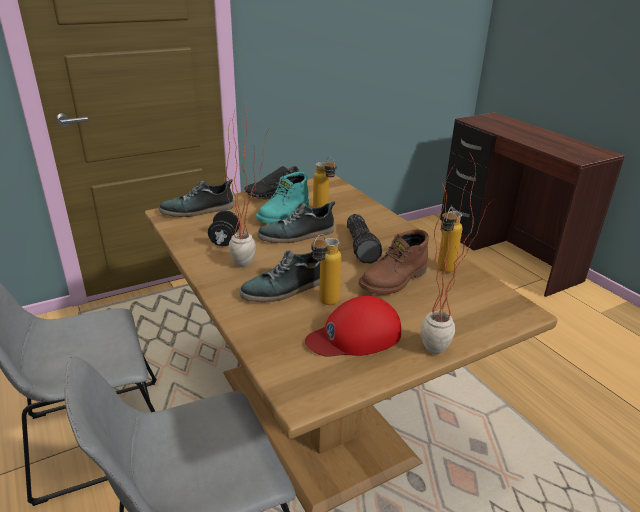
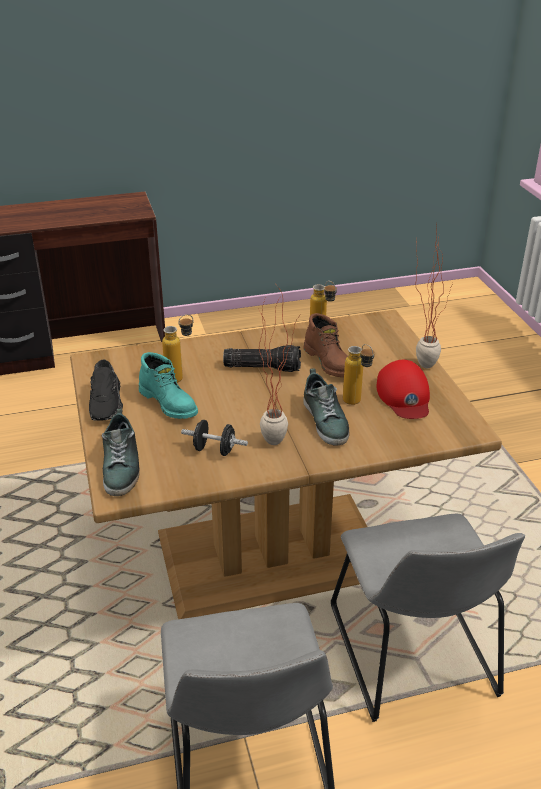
camera: 75 degrees left, 5 degrees up
(297, 235) = (223, 401): shoe -> none

